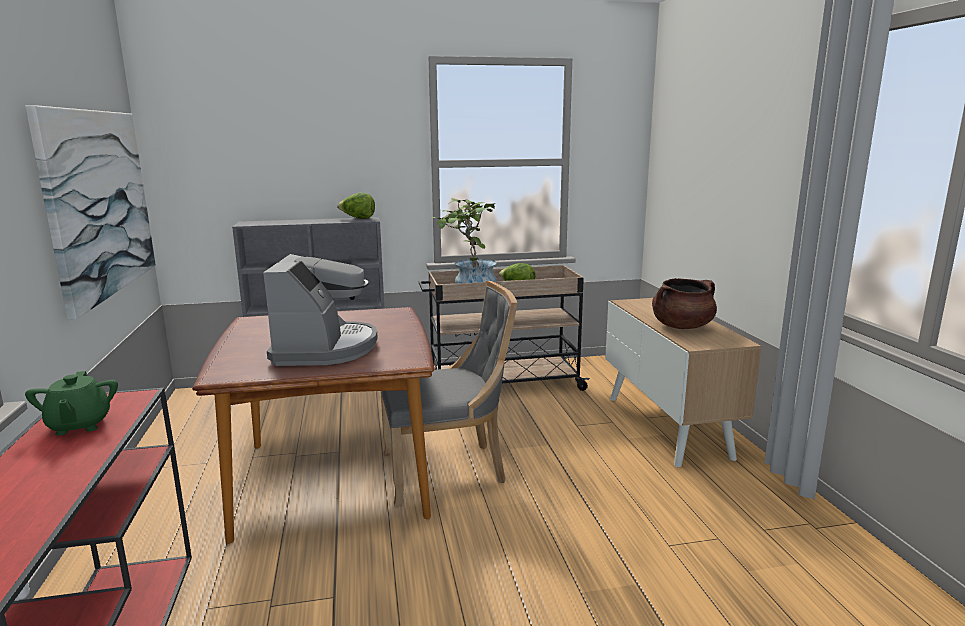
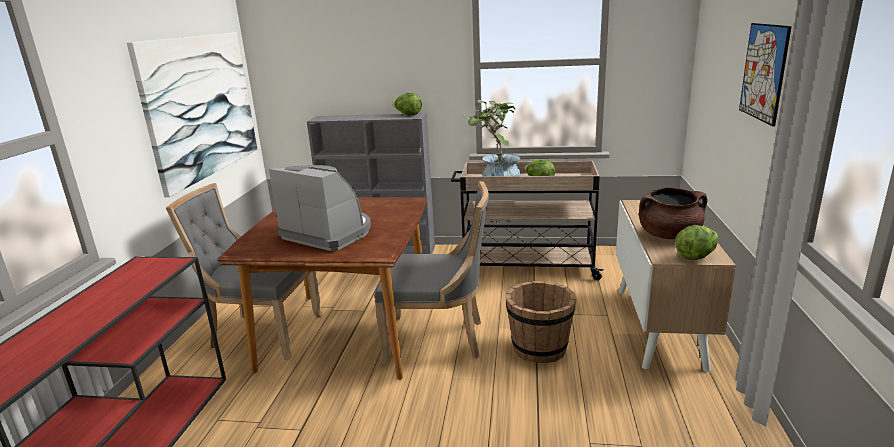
camera: 20 degrees right, 5 degrees up
(79, 425) = (127, 282): green teapot -> none
(214, 495) = (262, 333): none -> grey chair
(325, 348) = (329, 233): coffee machine -> coffee machine turned 75 degrees counterclockwise
(564, 463) = (539, 348): none -> brown bucket
(721, 341) = (696, 256): none -> lettuce
(756, 163) = (763, 72): none -> picture

